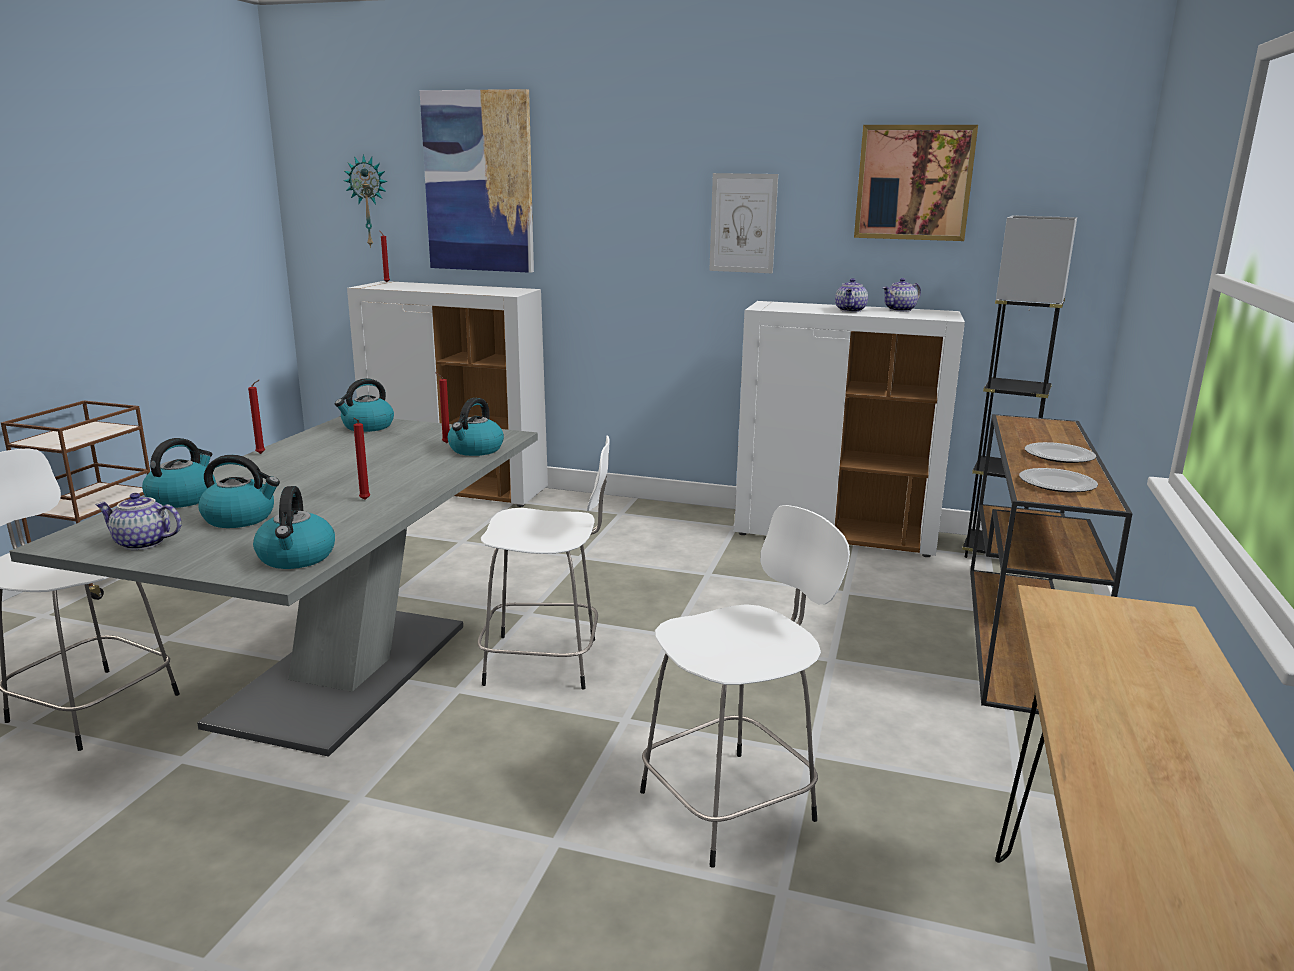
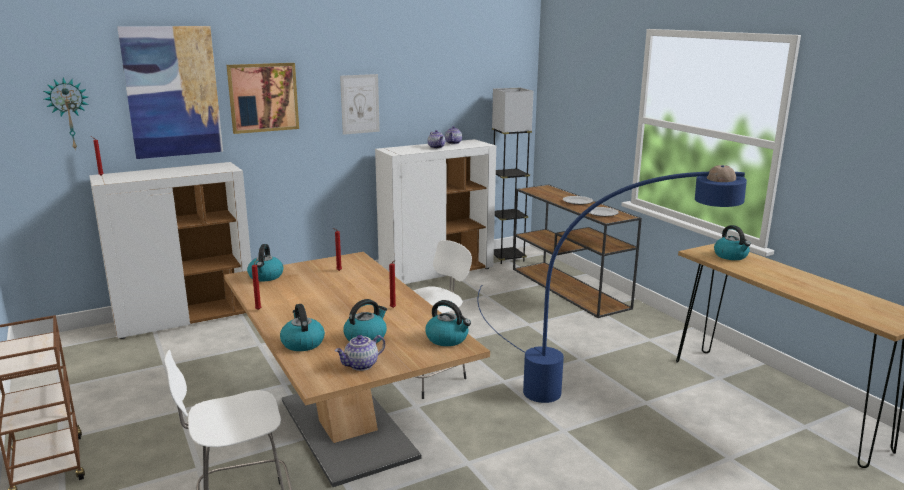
camera: 45 degrees left, 0 degrees up
(344, 673) = (347, 428): grey dining table -> brown dining table
(475, 450) = (364, 269): kettle -> kettle (731, 256)
(732, 803) = (589, 387): white stool -> blue floor lamp
(914, 183) = (446, 74): picture -> picture (263, 97)

